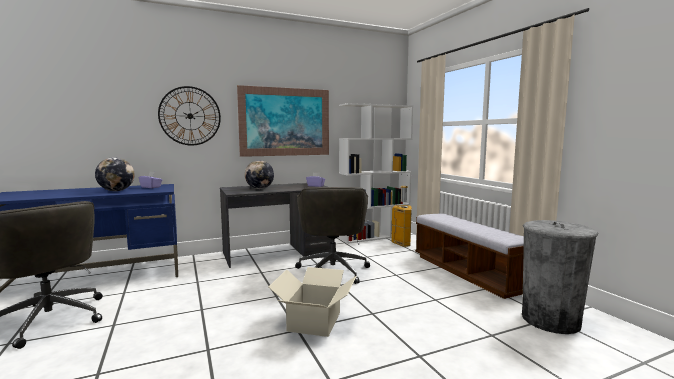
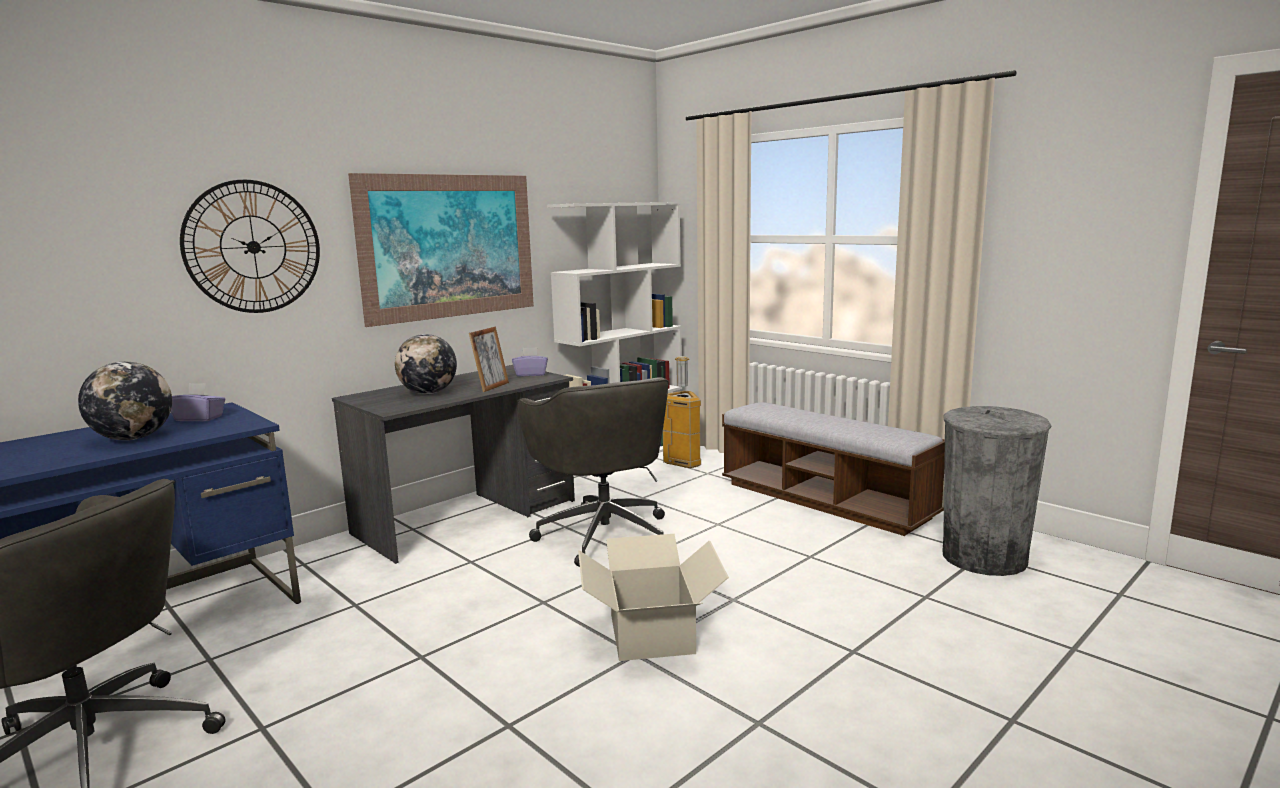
camera: 20 degrees left, 5 degrees up
(290, 189) = (491, 387): none -> picture frame

